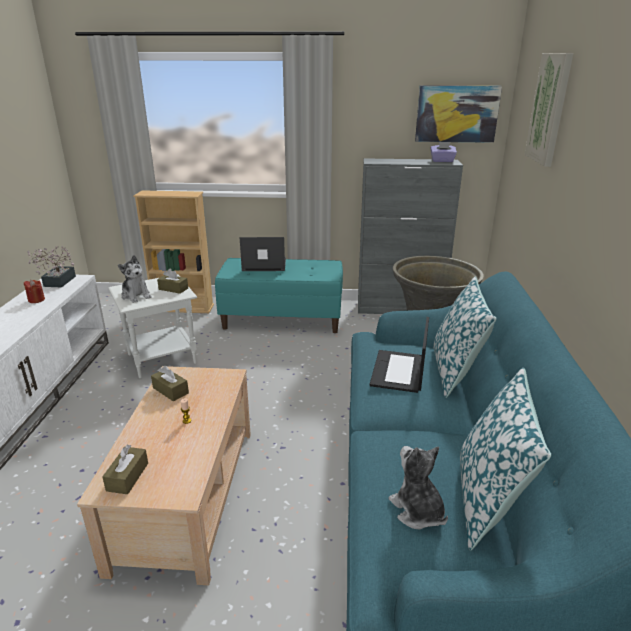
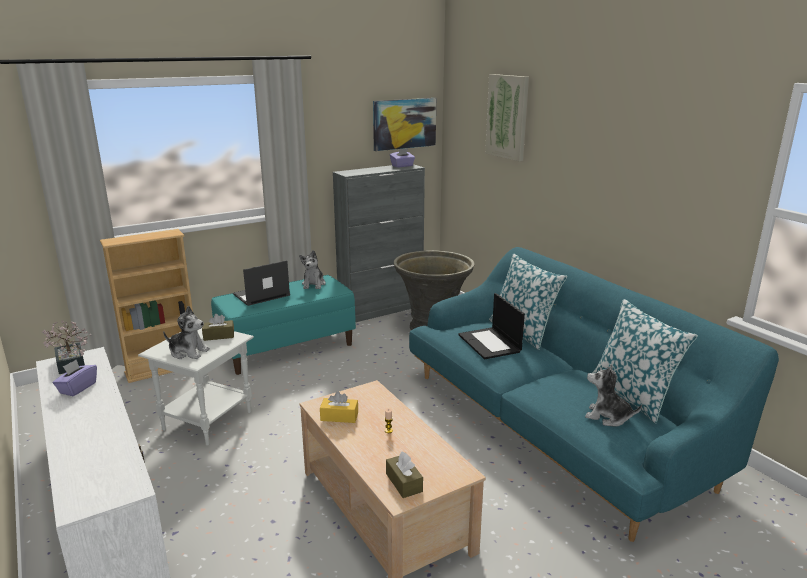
camera: 35 degrees left, 5 degrees down
(36, 300) = (77, 388): red candle -> purple tissue box
(170, 390) = (339, 416): brown tissue box -> yellow tissue box
(316, 266) = (313, 284): none -> plush toy

